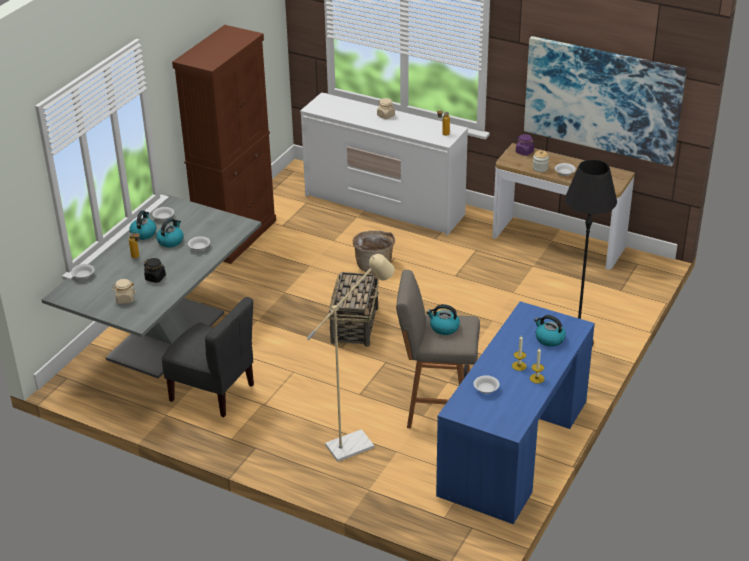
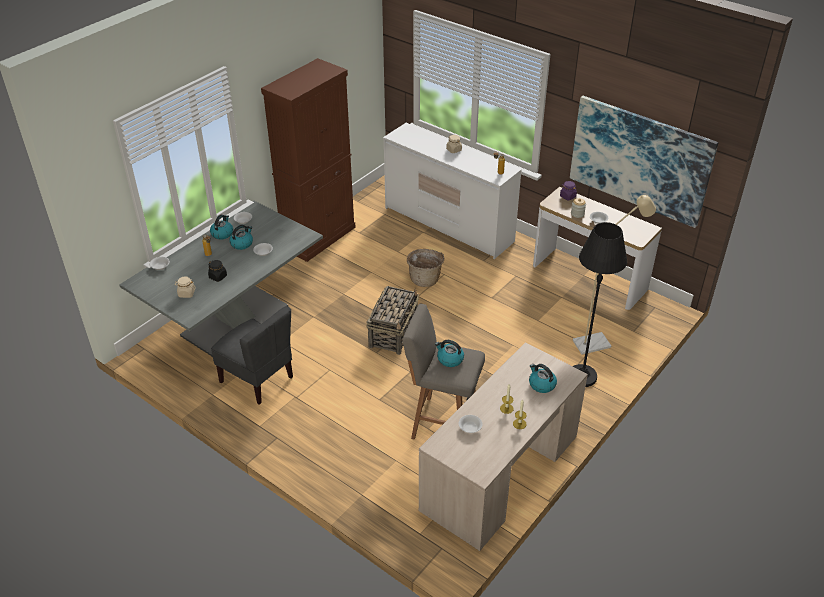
camera: 10 degrees right, 5 degrees up
(357, 443) = (364, 447): beige floor lamp -> beige floor lamp (597, 342)
(513, 447) = (499, 472): blue desk -> beige desk

